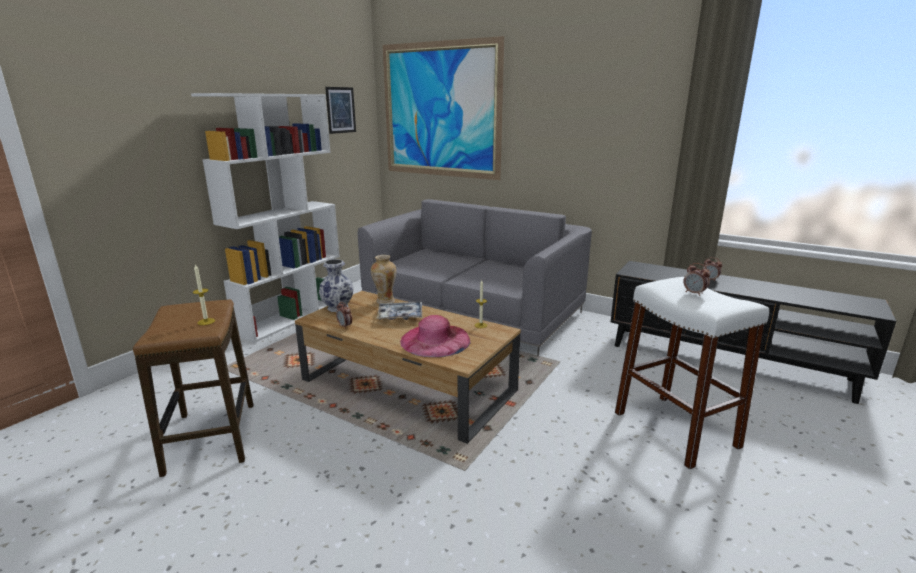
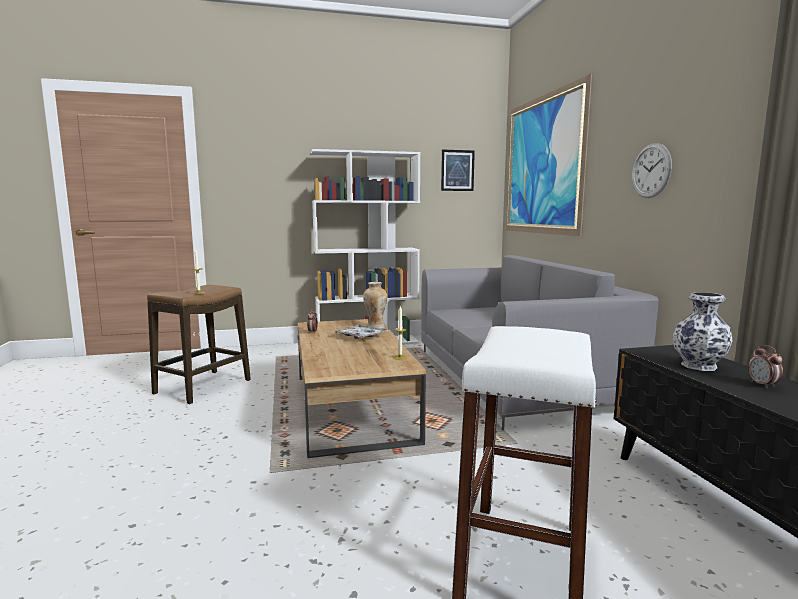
camera: 45 degrees right, 10 degrees down
(337, 308) = (336, 323): vase -> vase (697, 365)
(435, 340) = (341, 355): pink hat -> none
(577, 132) = (651, 170): none -> wall clock
(694, 293) = (533, 343): alarm clock -> none

